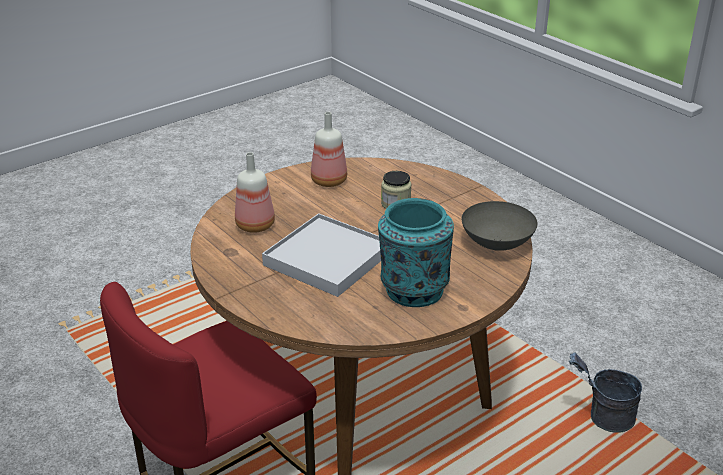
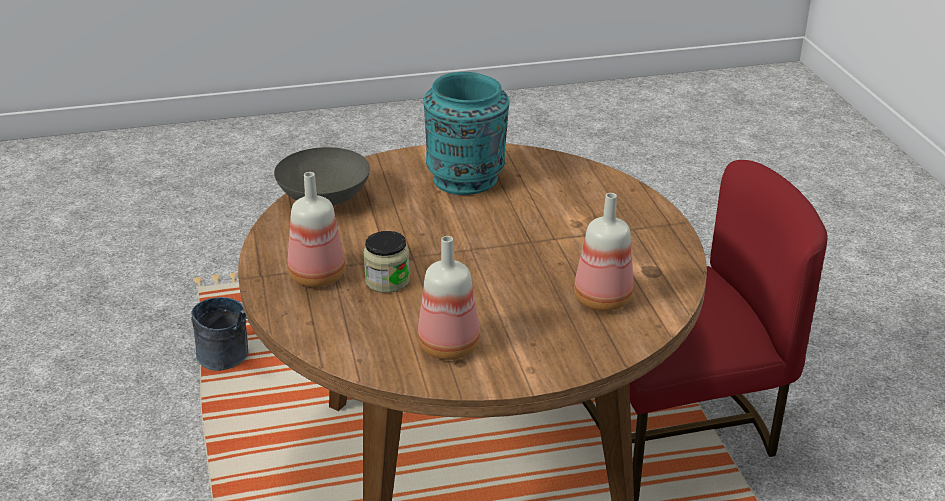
camera: 155 degrees left, 0 degrees up
(327, 259) = (534, 232): white tray -> none
(440, 196) = (315, 277): none -> bottle

